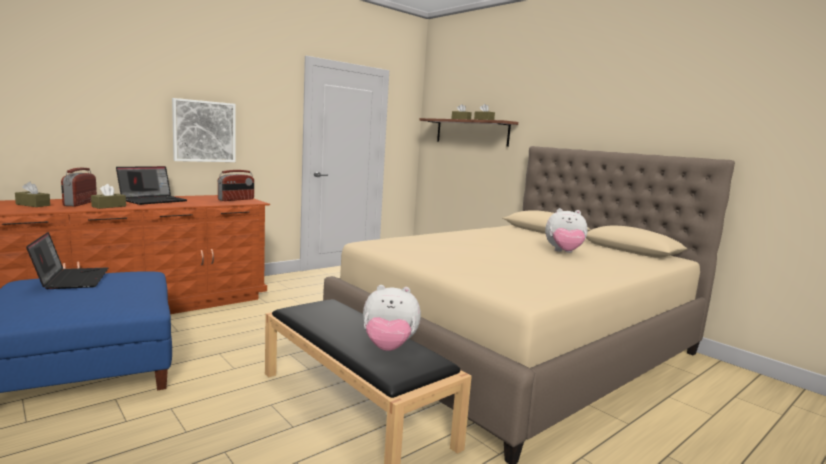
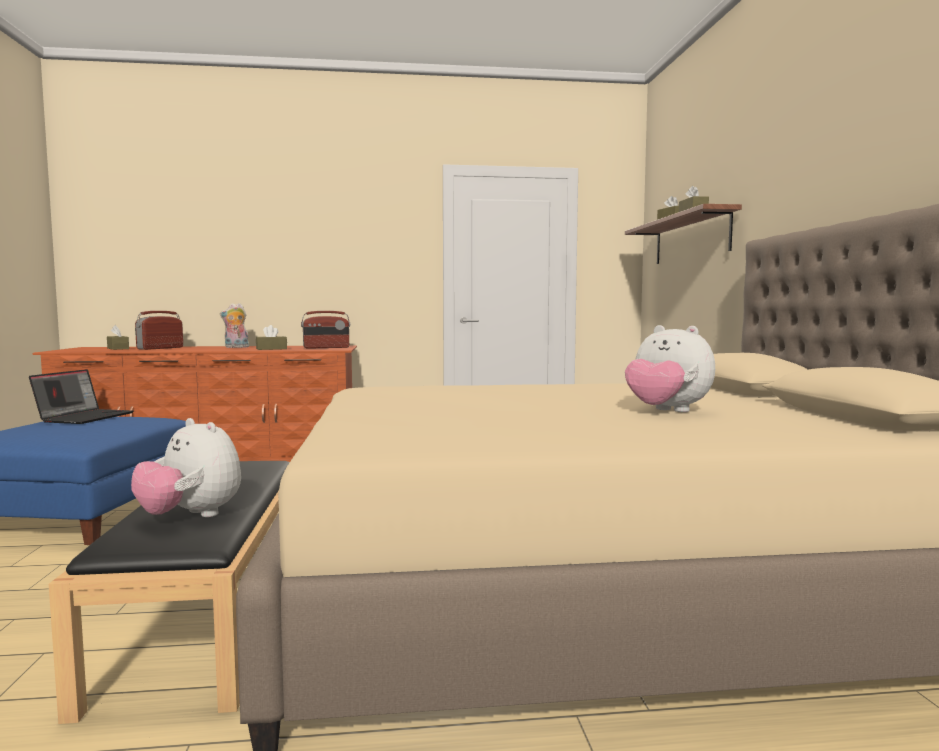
camera: 35 degrees right, 5 degrees down
(109, 206) = (173, 350): brown tissue box -> brown tissue box (271, 349)
(153, 200) = (236, 347): laptop -> plush toy
(204, 131) = (312, 270): picture -> none

